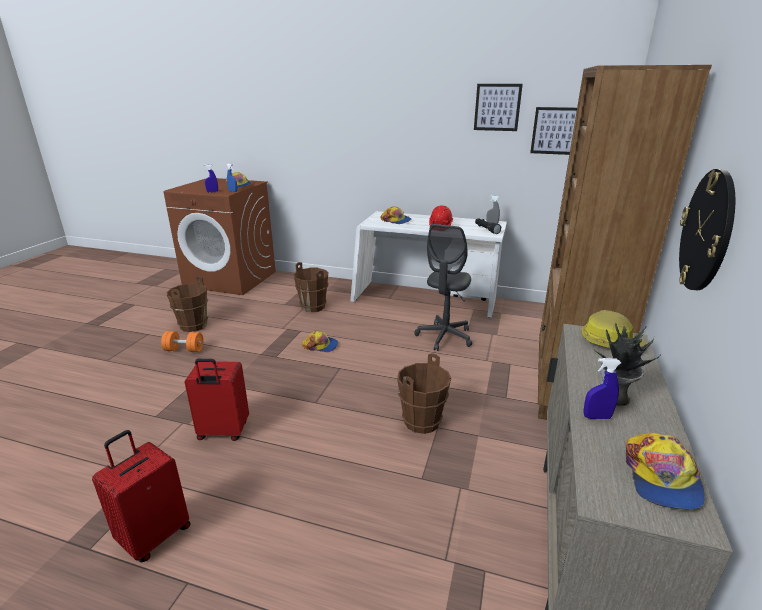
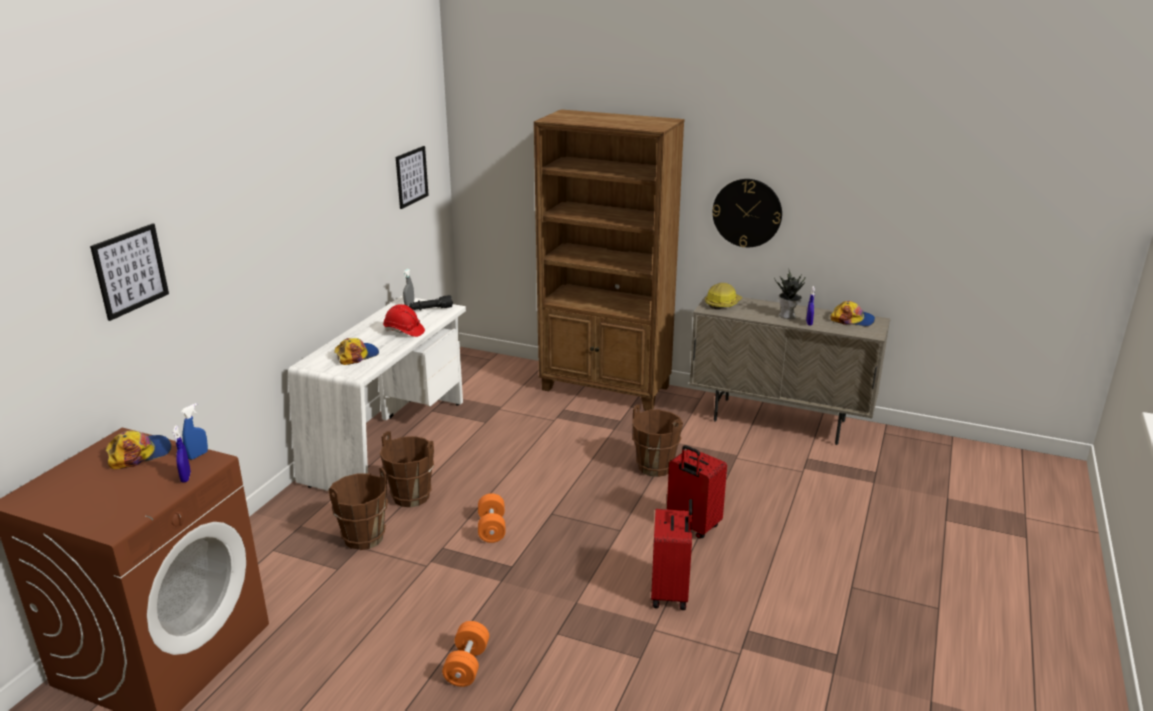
camera: 85 degrees left, 0 degrees up
(154, 535) = (814, 615): red suitcase -> red suitcase (692, 526)
(193, 326) = (379, 671): brown bucket -> brown bucket (411, 497)
(321, 345) = (492, 528): cap -> orange dumbbell
(444, 337) = (496, 438): grey office chair -> none
(497, 107) = (369, 168): picture -> picture (130, 271)

